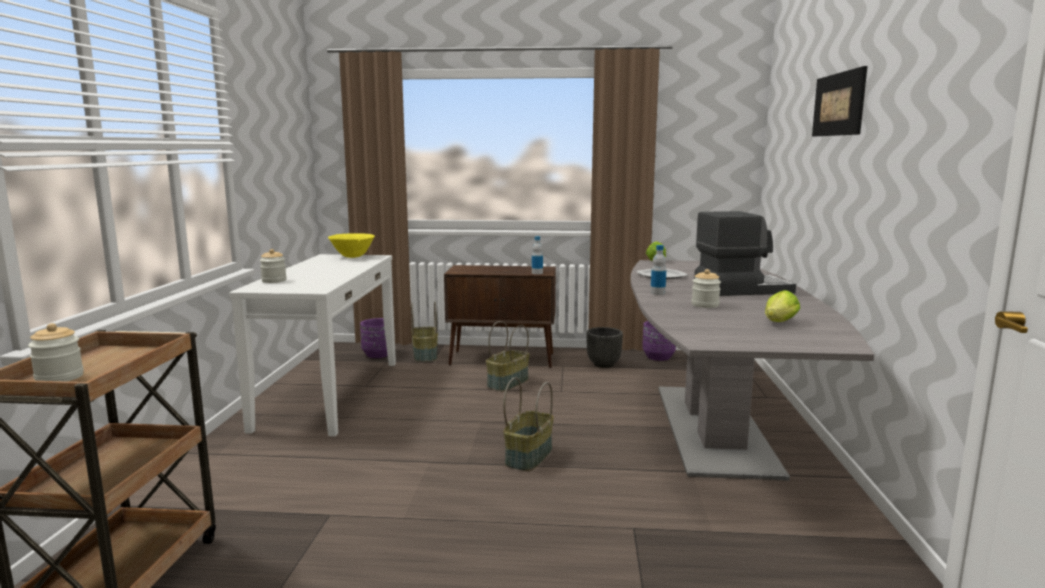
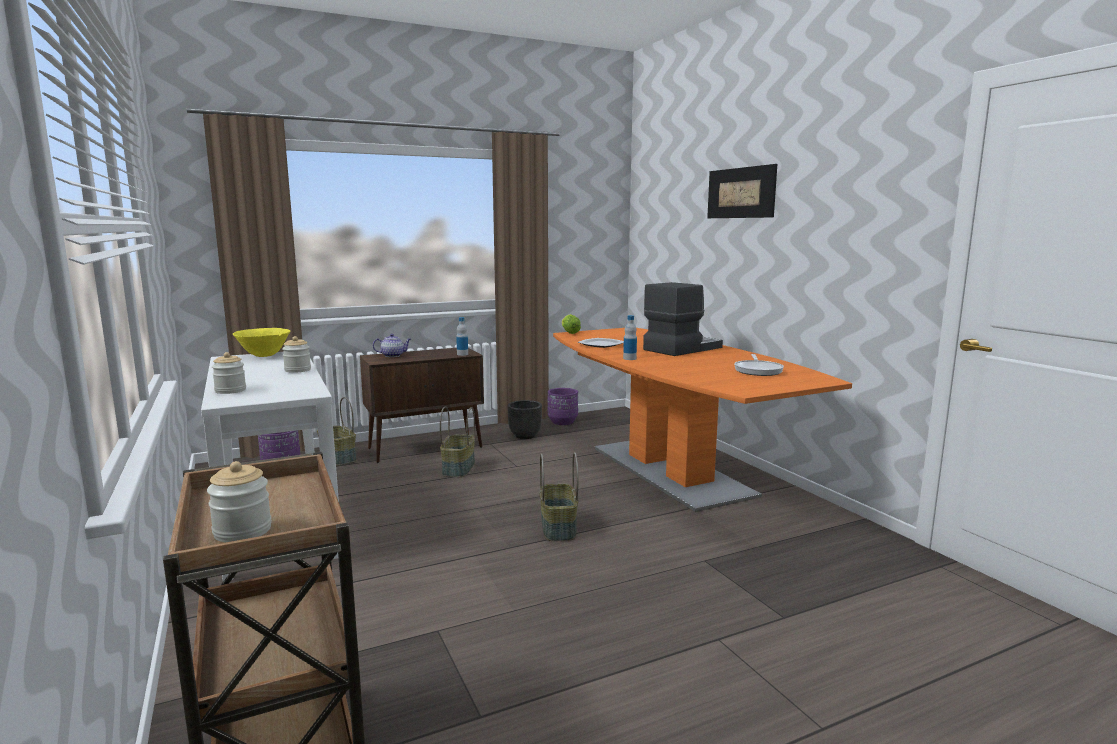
camera: 30 degrees left, 0 degrees up
(477, 268) = (393, 355): none -> teapot
(705, 305) = (683, 364): jar -> jar (297, 370)
(713, 427) = (669, 470): grey dining table -> orange dining table
(778, 323) = (758, 370): lettuce -> frying pan

